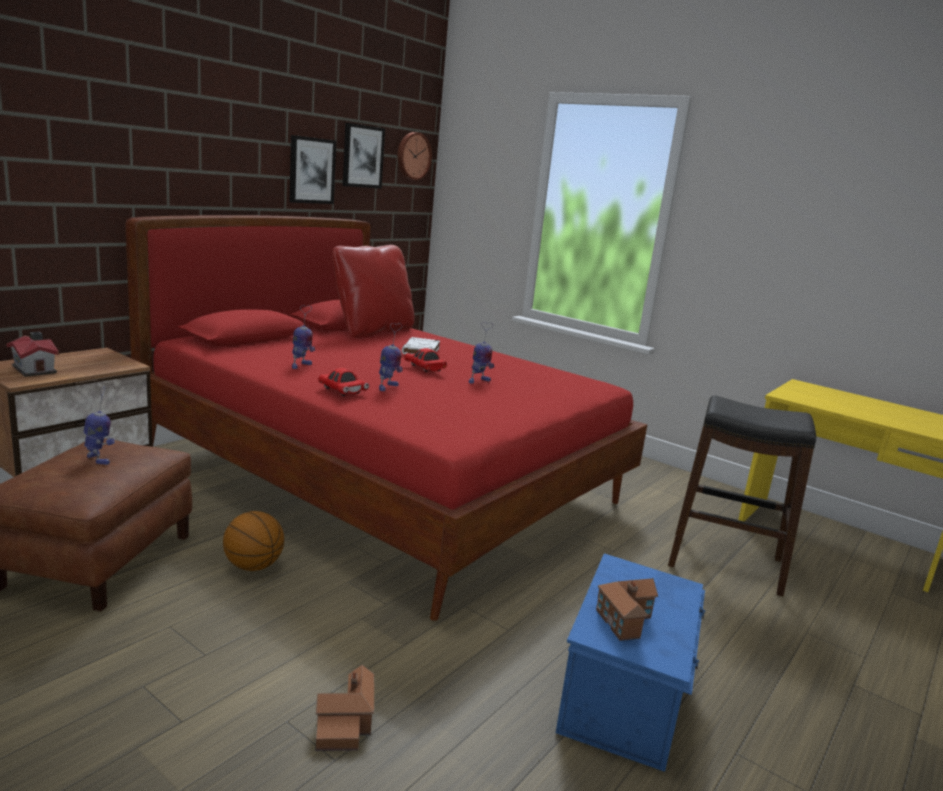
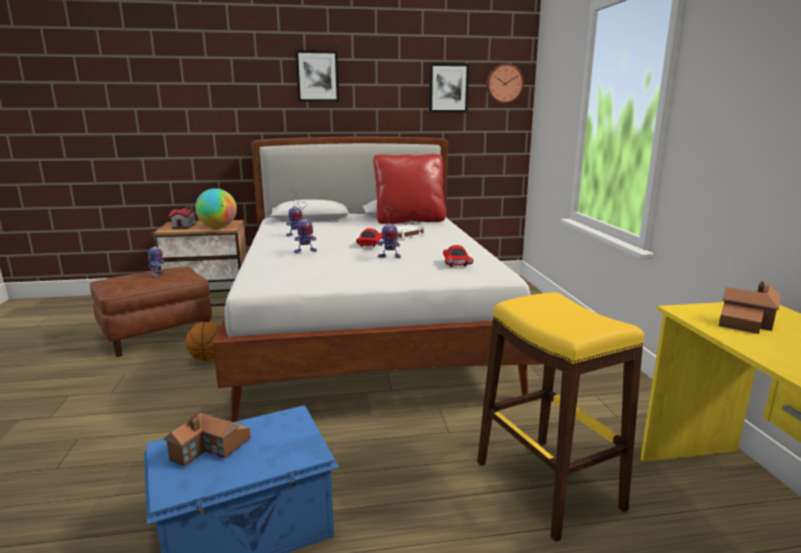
camera: 45 degrees right, 0 degrees up
(105, 365) = (218, 227): none -> globe
(311, 170) = (398, 102): picture -> picture (317, 76)
(342, 391) = (274, 250): red toy car -> red toy car (456, 263)
(345, 723) = (93, 453): toy house -> toy house (747, 322)
(383, 480) = (367, 332): red bed -> white bed
(725, 563) = (547, 484): black stool -> yellow stool

